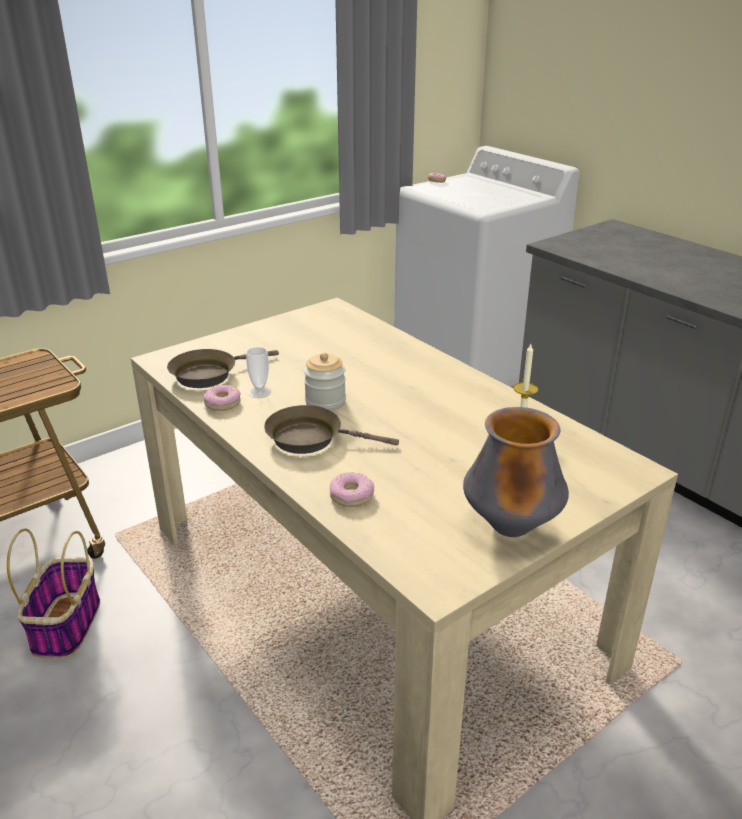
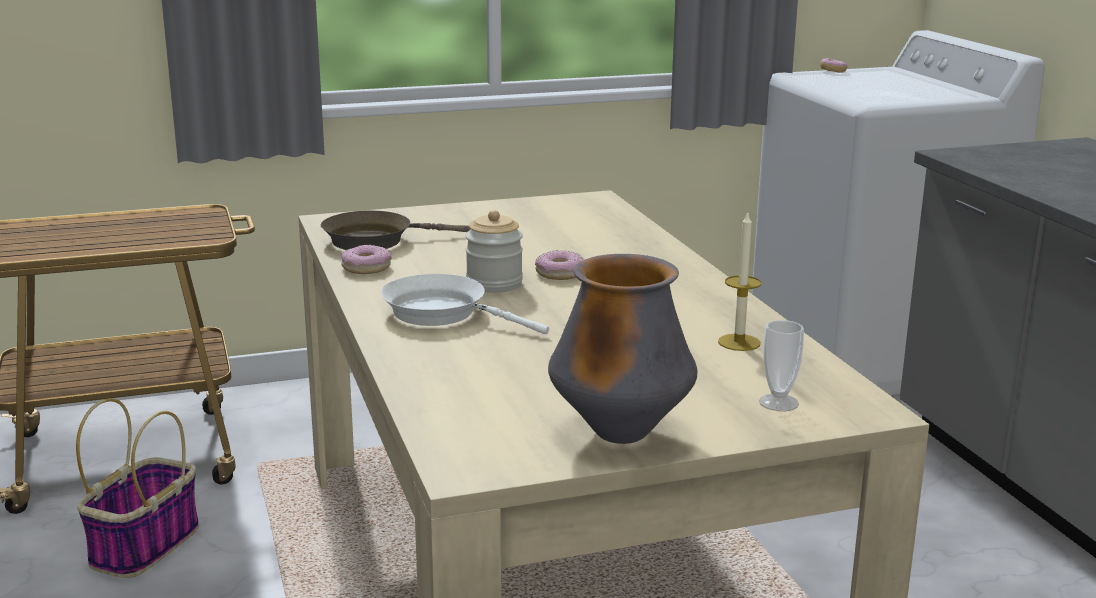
camera: 20 degrees right, 10 degrees down
(260, 392) = (421, 264): cup -> cup (778, 403)
(311, 438) = (442, 313): brown frying pan -> white frying pan
(351, 495) = (441, 371): donut -> donut (560, 273)

